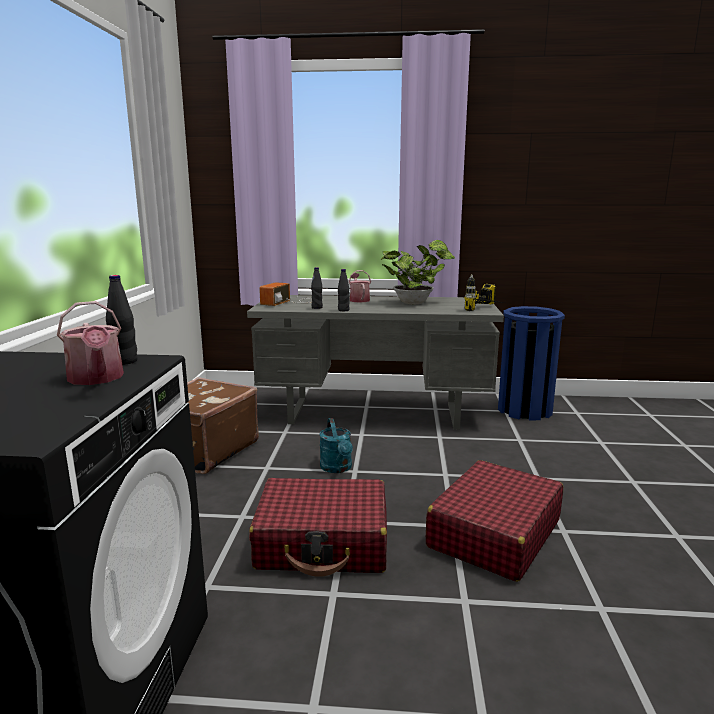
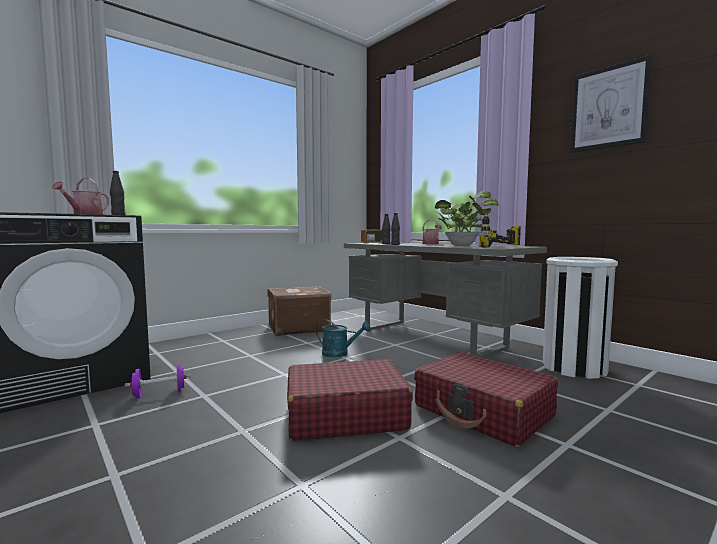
camera: 45 degrees right, 10 degrees down
(275, 625) = (159, 393): none -> purple dumbbell
(323, 542) = (252, 377): red suitcase -> red suitcase (483, 411)
(337, 468) = (340, 353): turquoise watering can -> turquoise watering can turned 105 degrees counterclockwise
(525, 410) = (574, 368): blue trash can -> white trash can
(534, 159) = (608, 107): none -> picture

